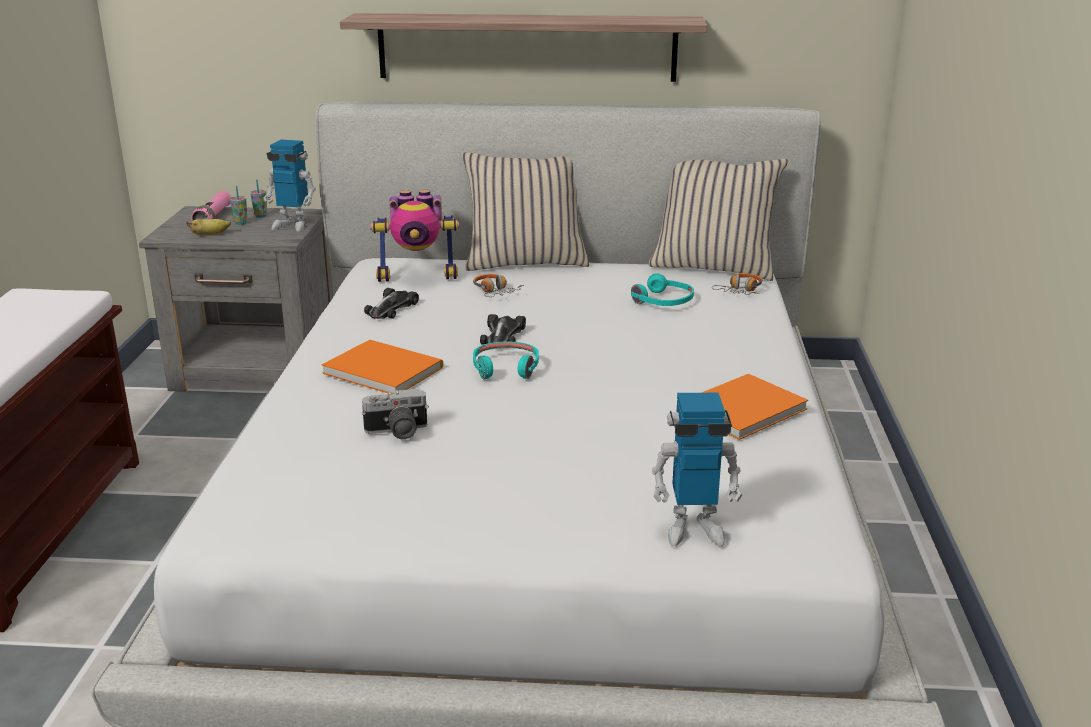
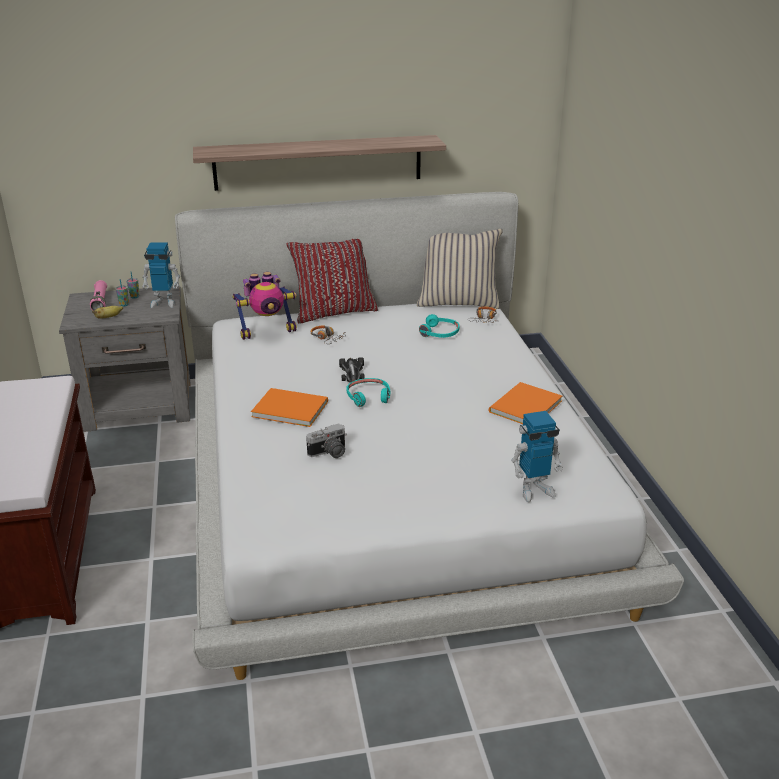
camera: 15 degrees left, 5 degrees up
(391, 308) = (265, 360): toy car -> none
(525, 262) = (334, 312): beige pillow -> red pillow

